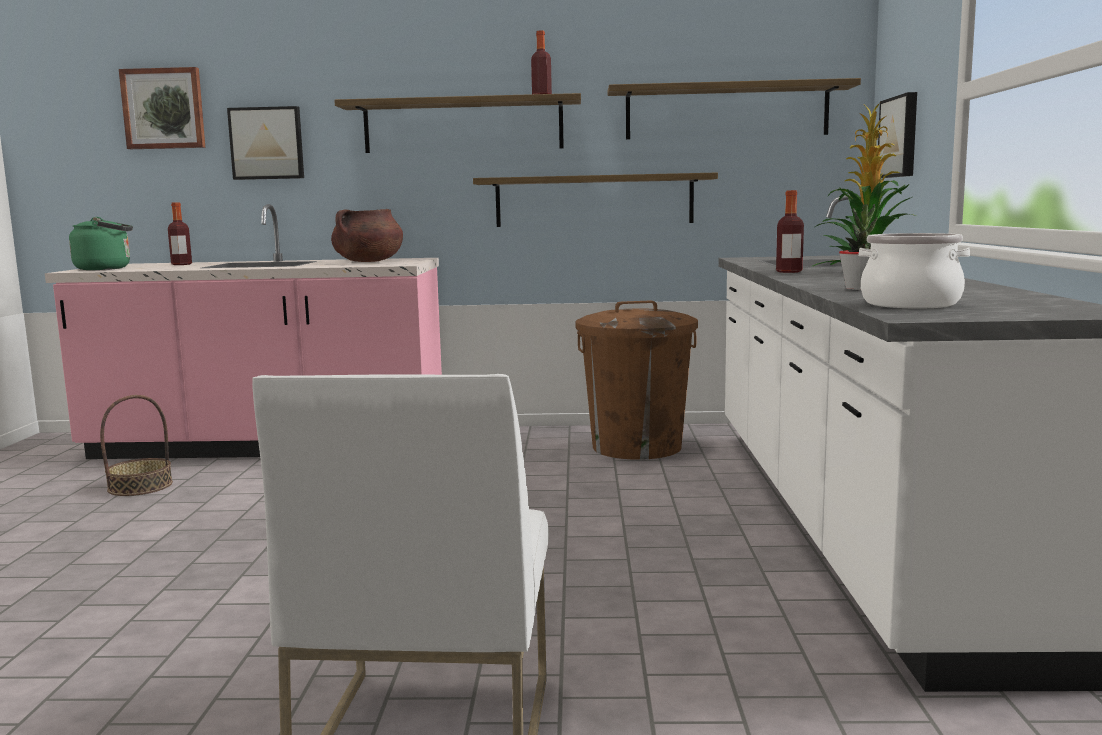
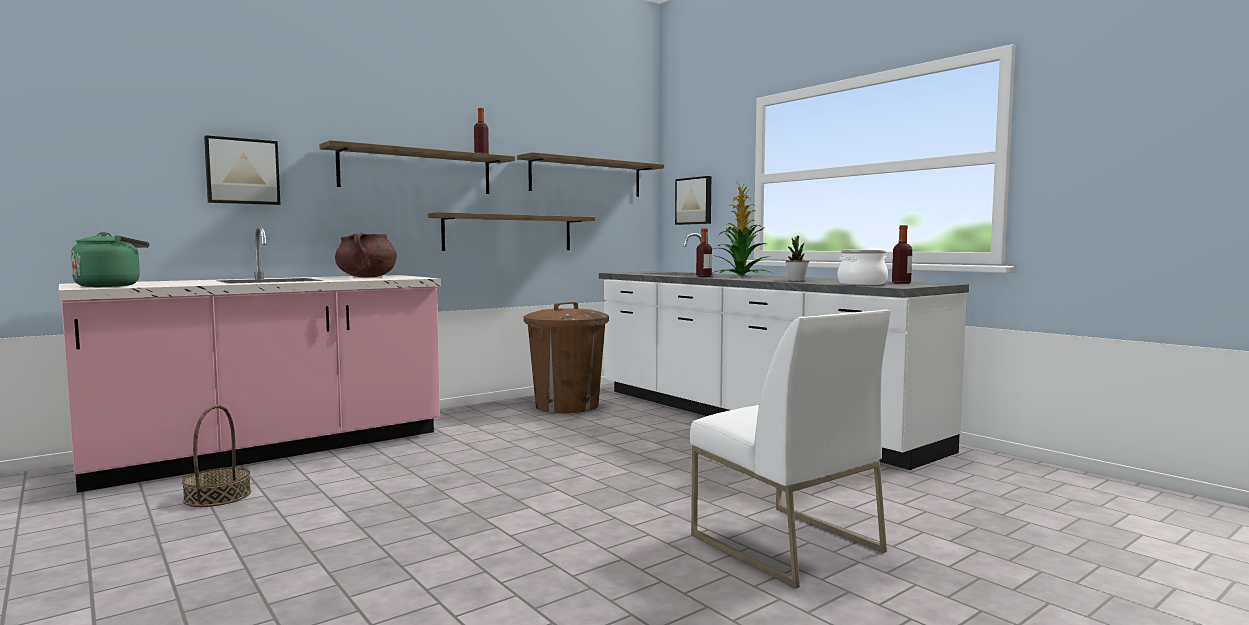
camera: 40 degrees left, 5 degrees down
(164, 109) = (127, 128): picture -> none
(181, 264) = (171, 282): bottle -> bottle (901, 283)

